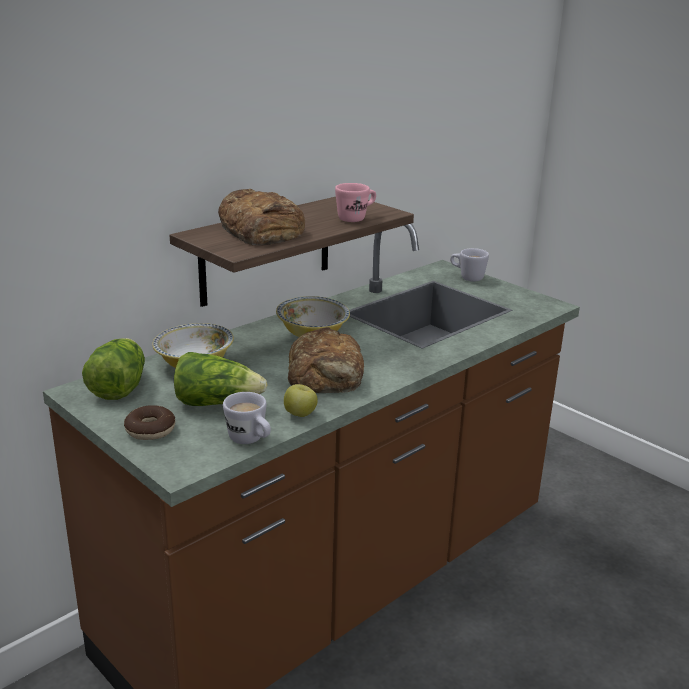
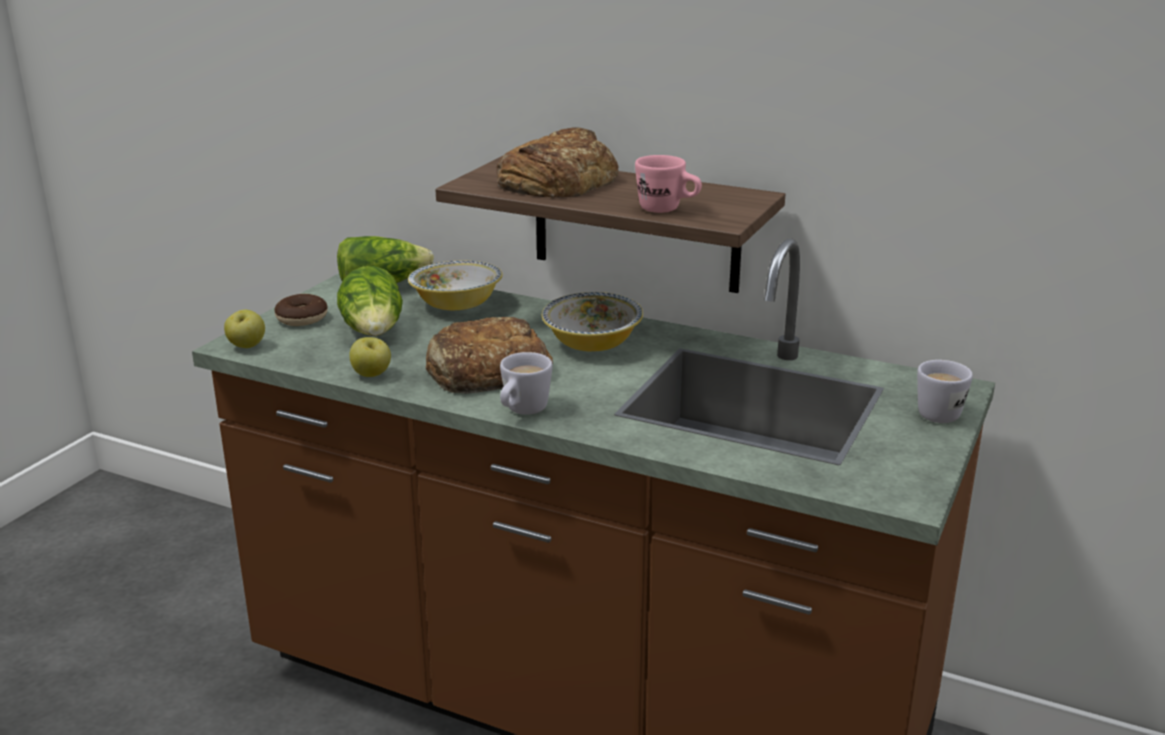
camera: 70 degrees right, 0 degrees up
(189, 463) = (247, 346): none -> apple
(250, 441) = (301, 363): white mug -> white mug (522, 412)

